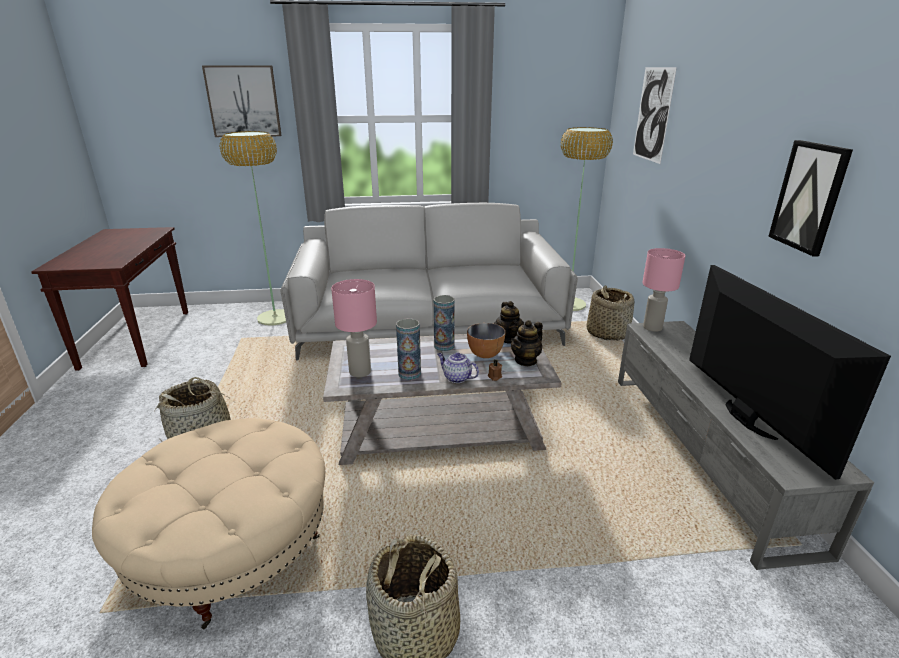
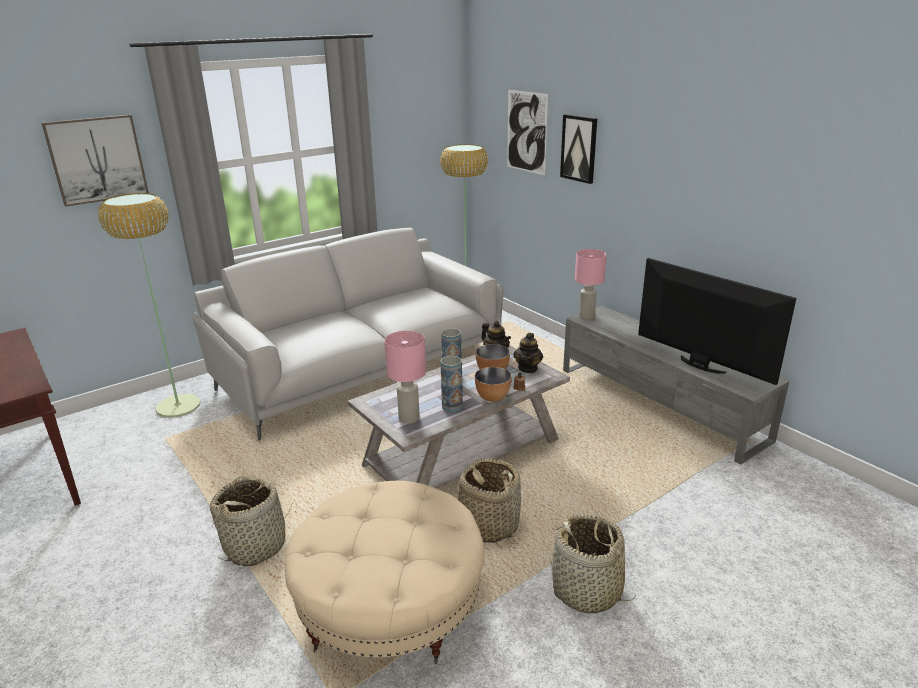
camera: 30 degrees left, 0 degrees up
(456, 378) = (492, 398): teapot -> bowl
(607, 333) = (519, 332): basket -> basket (488, 525)
(809, 197) = (701, 199): picture -> picture (579, 148)

